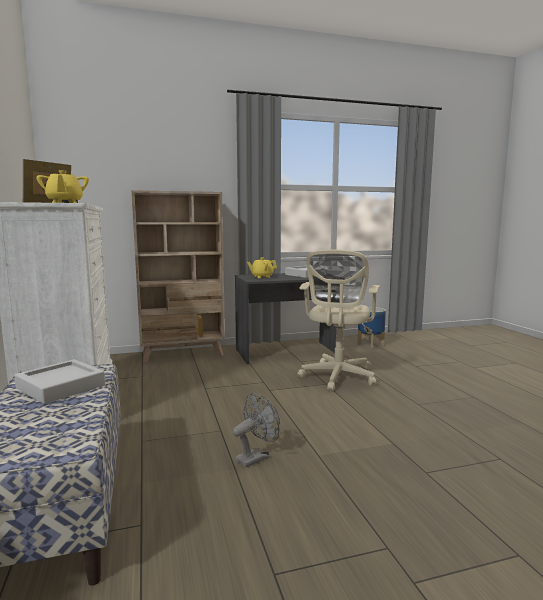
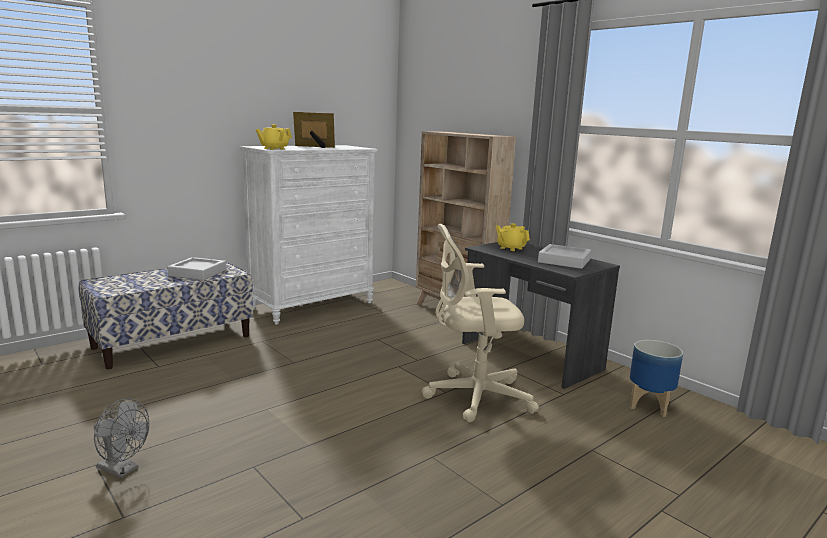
camera: 65 degrees right, 5 degrees up
(256, 457) = (253, 384): grey fan -> grey fan (122, 469)

